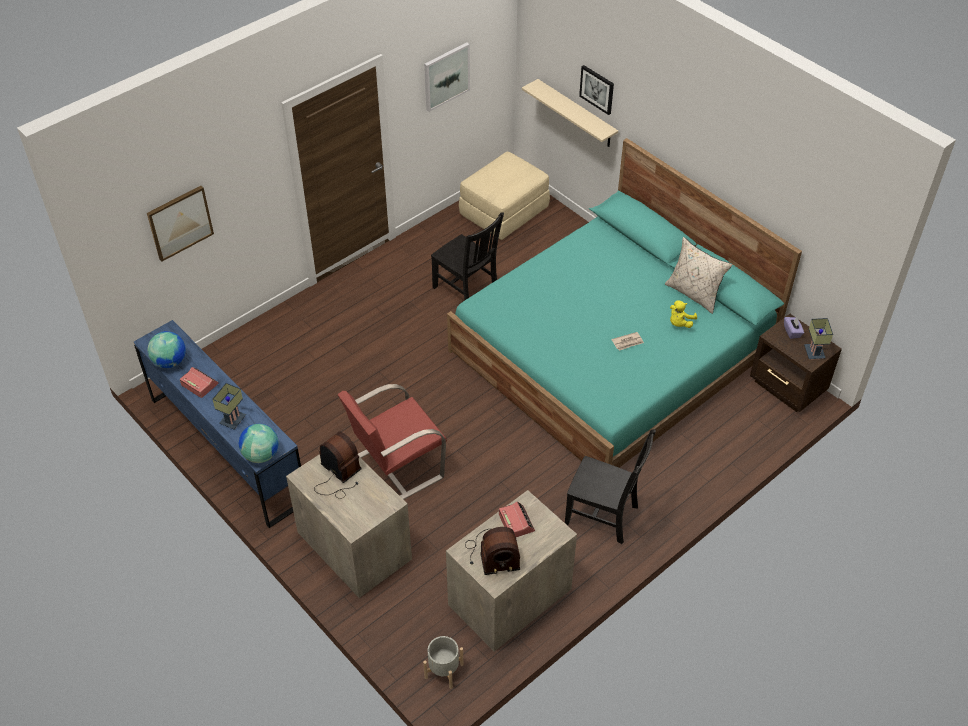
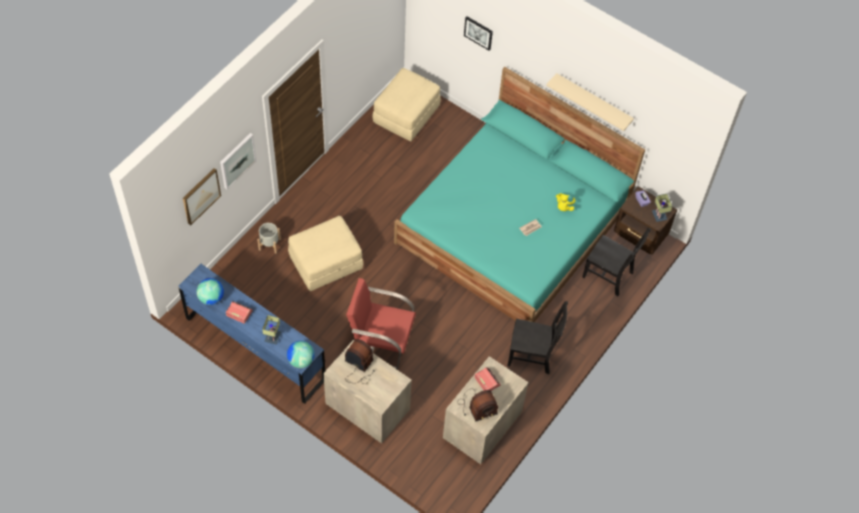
camera: 15 degrees left, 10 degrees up
(353, 360) = (326, 262): none -> beige ottoman
(397, 468) = (381, 343): red armchair -> red armchair turned 60 degrees clockwise
(443, 671) = (451, 483): grey planter -> grey planter (269, 244)
(446, 76) = (362, 34): picture -> picture (237, 160)
(467, 290) = (395, 189): black chair -> black chair (609, 275)
(576, 114) = (460, 45): beige shelf -> beige shelf (593, 101)
(694, 294) = (569, 180): beige pillow -> none

